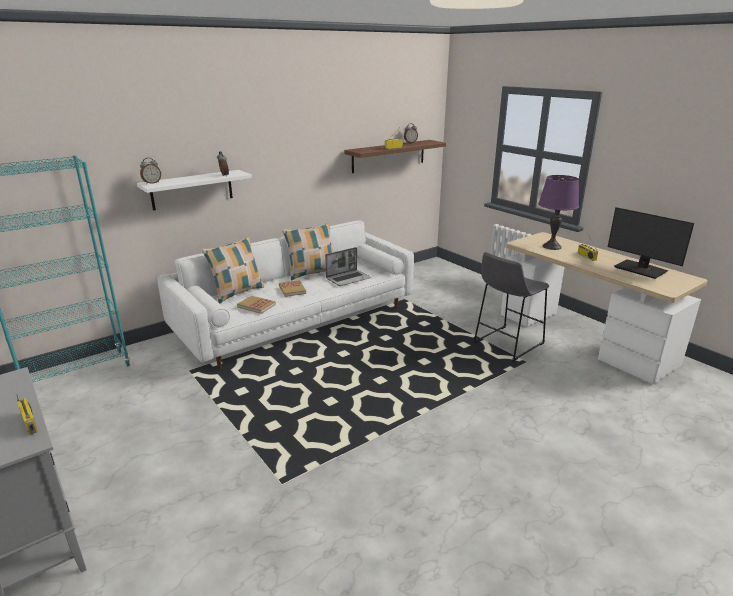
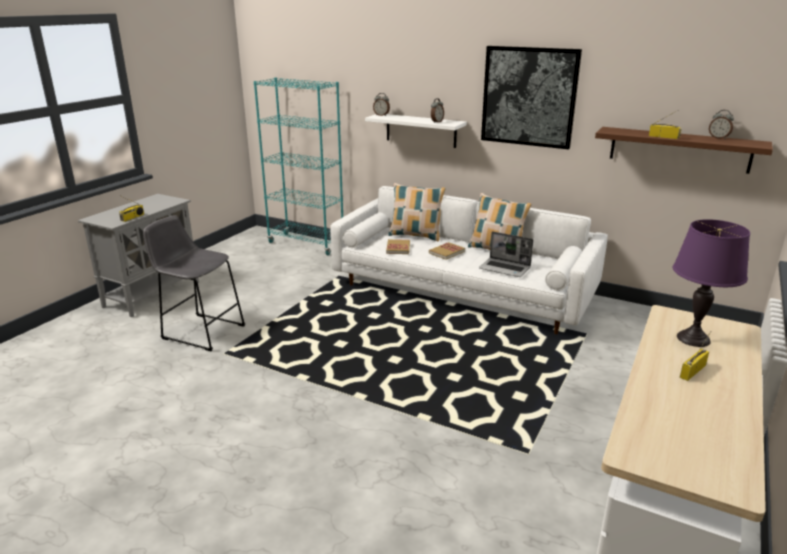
camera: 65 degrees right, 0 degrees up
(289, 136) = (529, 97): none -> picture
(505, 344) = (559, 430): grey stool -> grey stool (200, 331)
(641, 269) = (706, 427): monitor -> none

